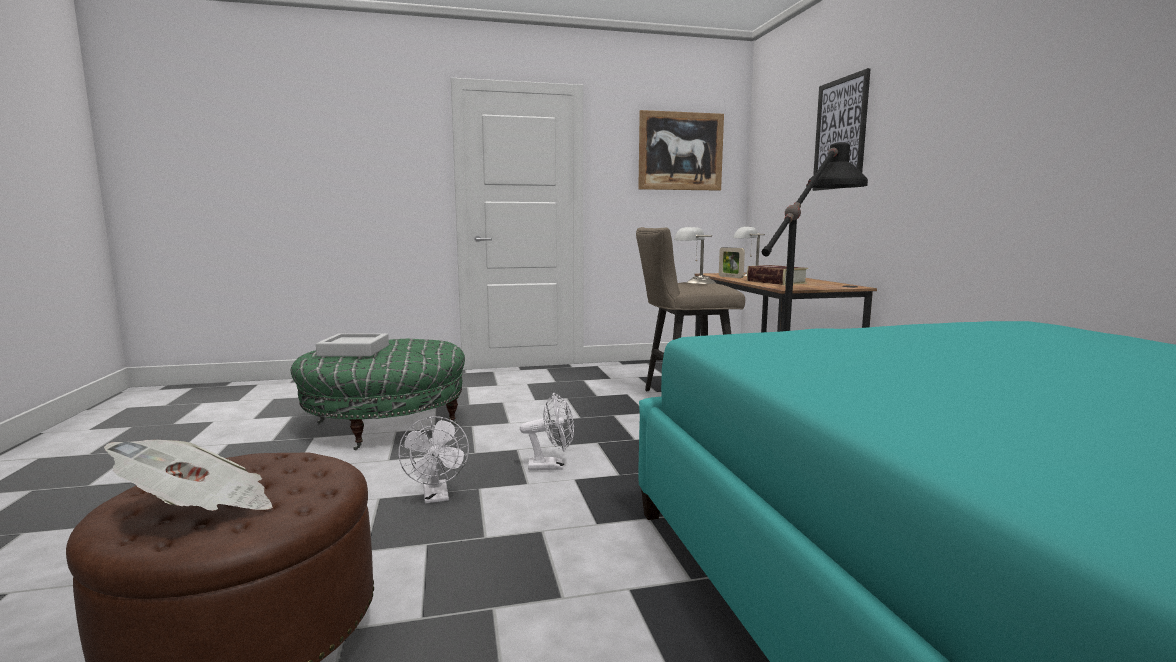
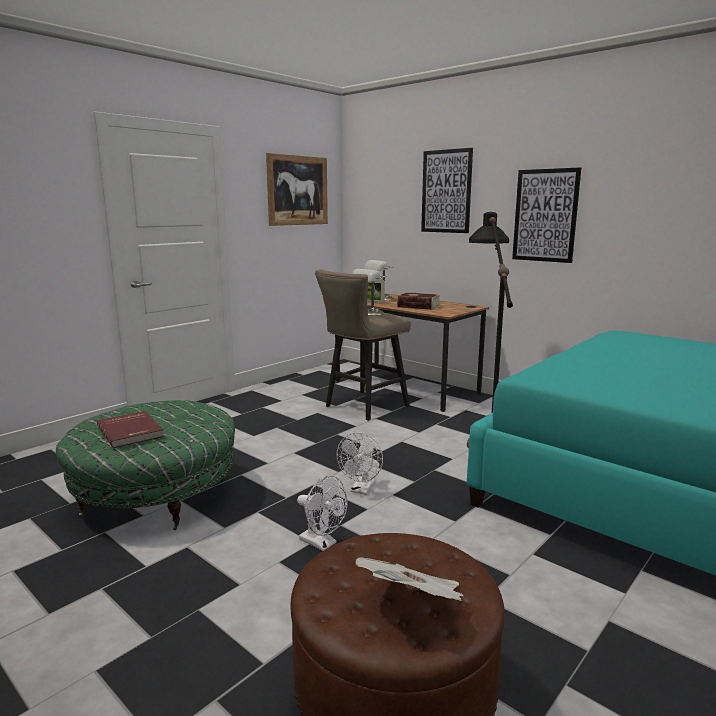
camera: 35 degrees left, 5 degrees up
(354, 350) = (131, 431): grey tray -> red book
(552, 466) = (362, 489): white fan -> white fan turned 150 degrees clockwise
(952, 147) = (545, 215): none -> picture

